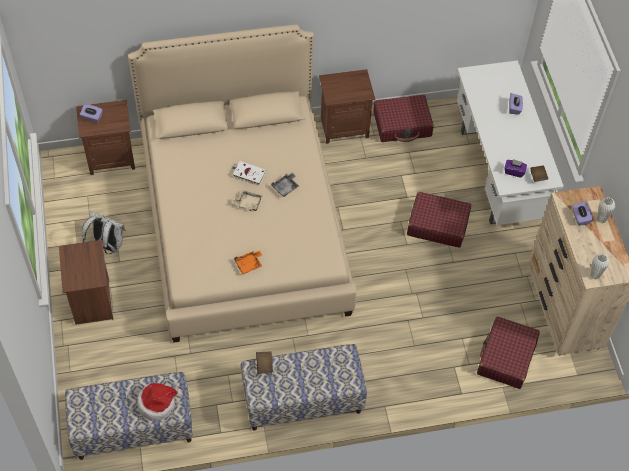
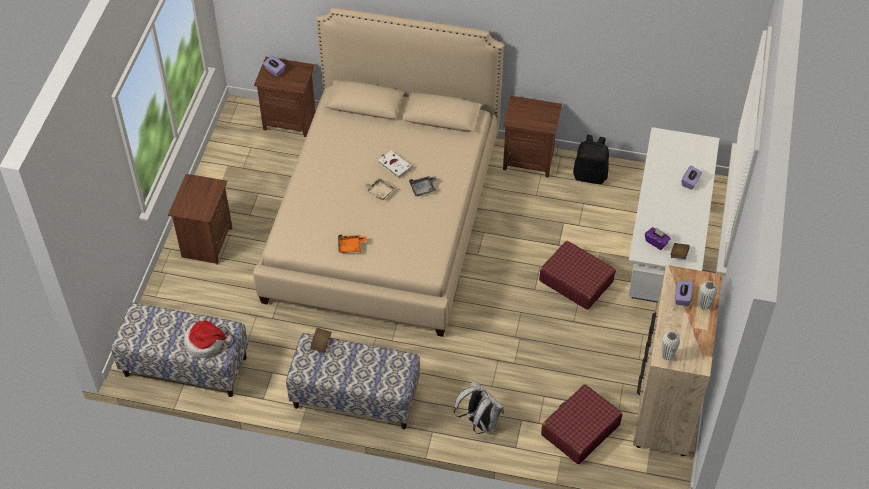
camera: 25 degrees right, 5 degrees down
(107, 245) = (246, 197): white backpack -> white backpack (479, 422)
(402, 124) = (590, 175): red suitcase -> black backpack

